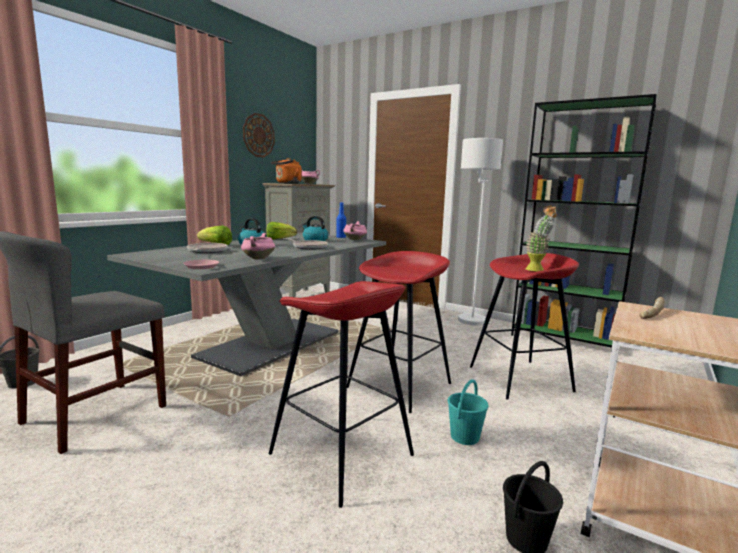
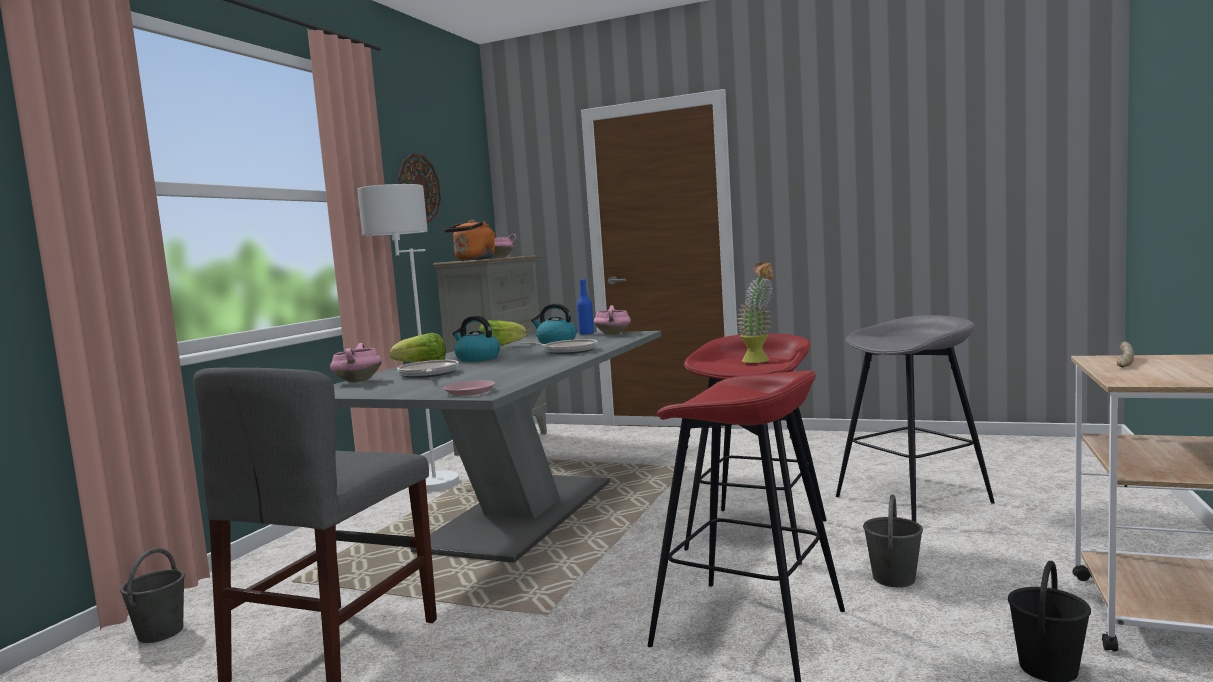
camera: 10 degrees left, 5 degrees down
(258, 258) = (527, 373): pink cooking pot -> pink cooking pot (357, 381)
(464, 437) = (893, 579): turquoise bucket -> grey bucket
(469, 323) = (791, 441): white floor lamp -> white floor lamp (426, 488)
(520, 379) = (913, 499): red stool -> grey stool
(537, 270) = (917, 340): potted plant -> potted plant (760, 361)
(564, 339) = (935, 442): green bookcase -> none

